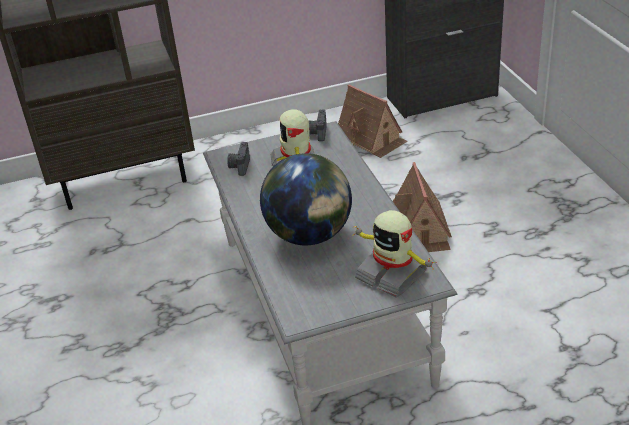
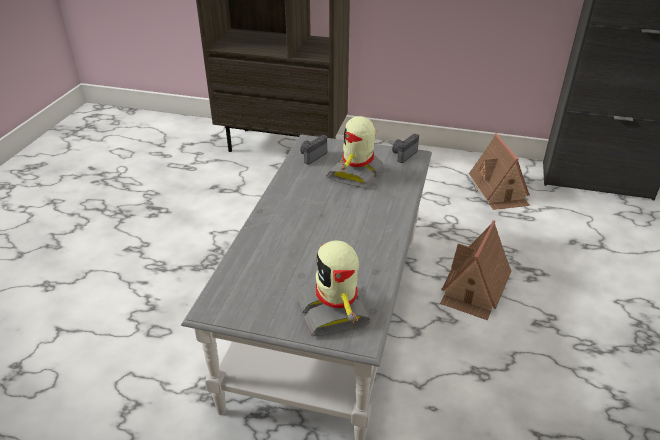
camera: 30 degrees right, 0 degrees up
(310, 235) = (304, 237): globe -> none

